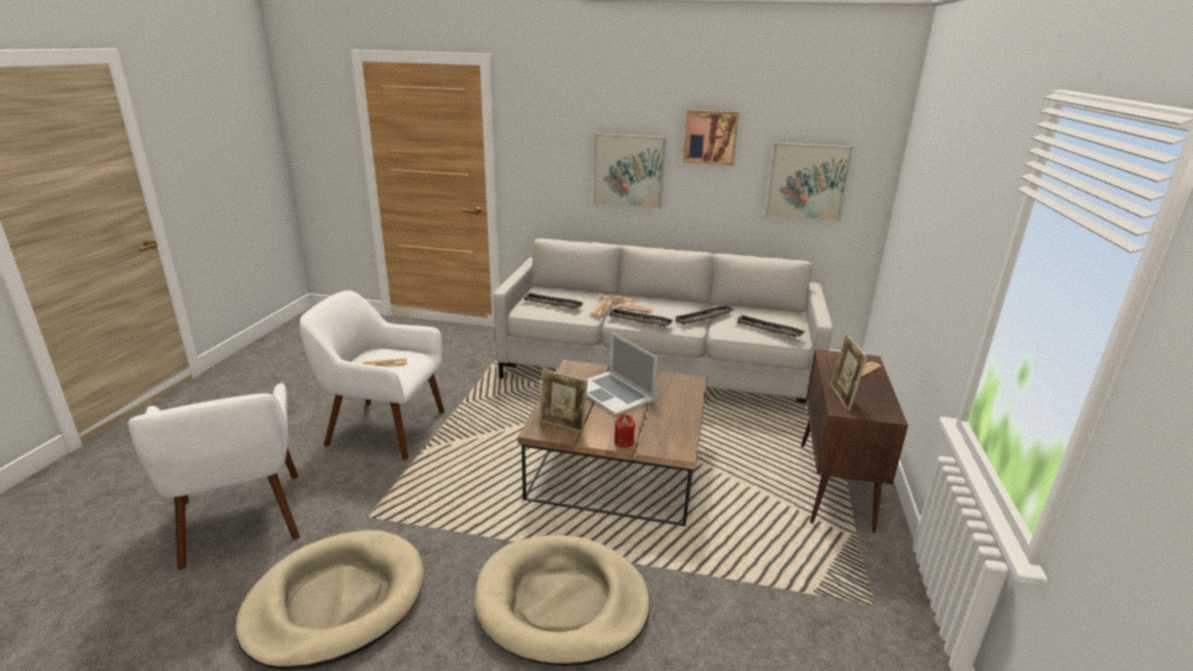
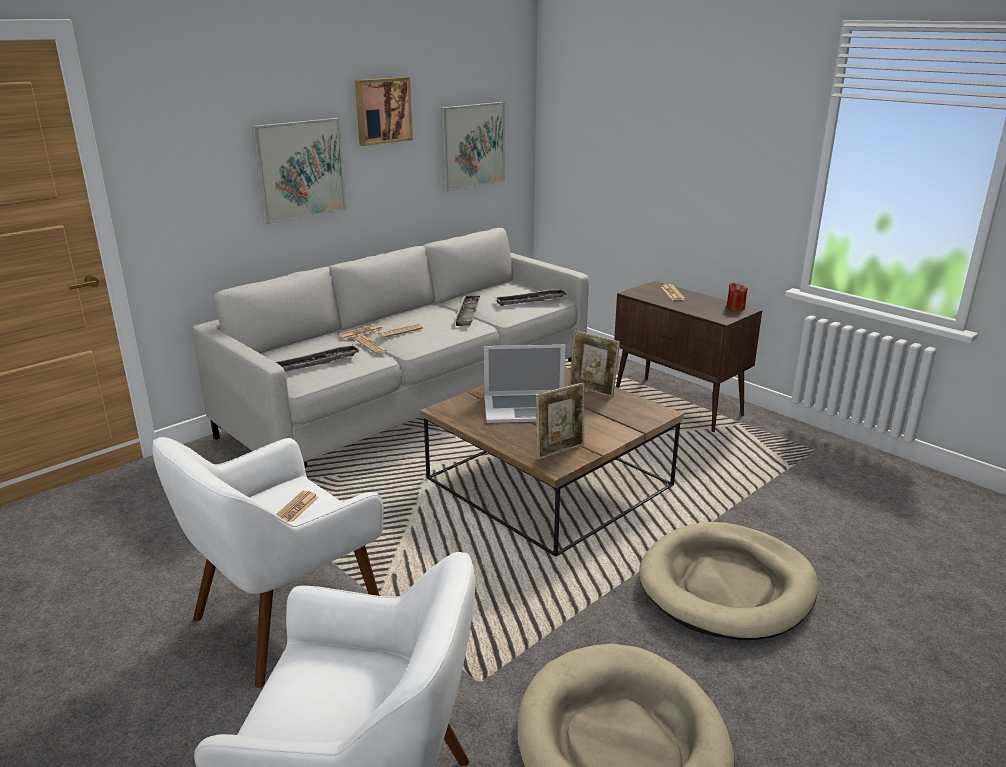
camera: 55 degrees left, 0 degrees up
(624, 442) = (622, 431): red candle -> red candle (735, 308)
(639, 320) = (430, 339): tray -> none
(842, 398) = (706, 313): picture frame -> picture frame (592, 390)

